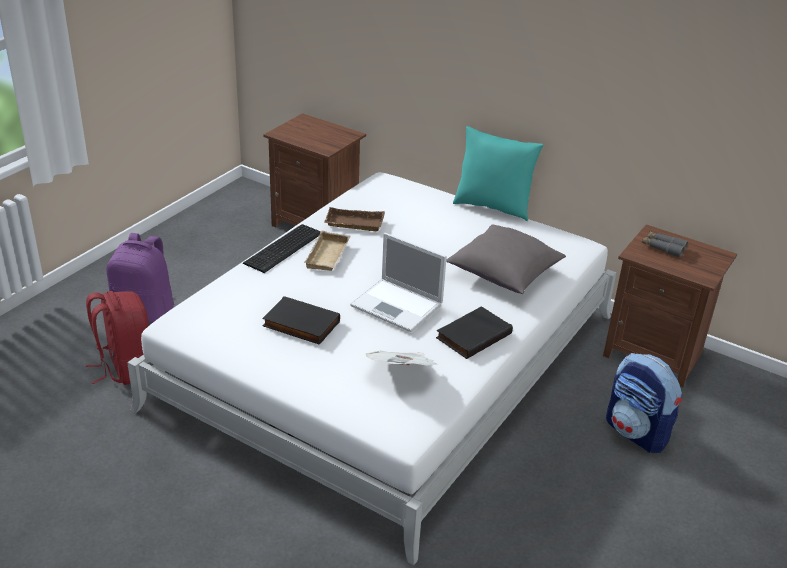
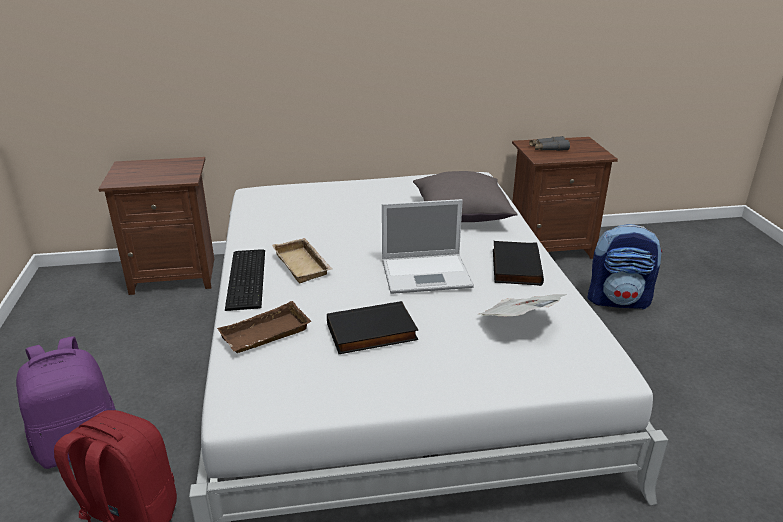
camera: 40 degrees left, 5 degrees down
(353, 224) = (282, 232): brown tray -> brown tray (265, 335)
(492, 207) = (373, 177): turquoise pillow -> none

